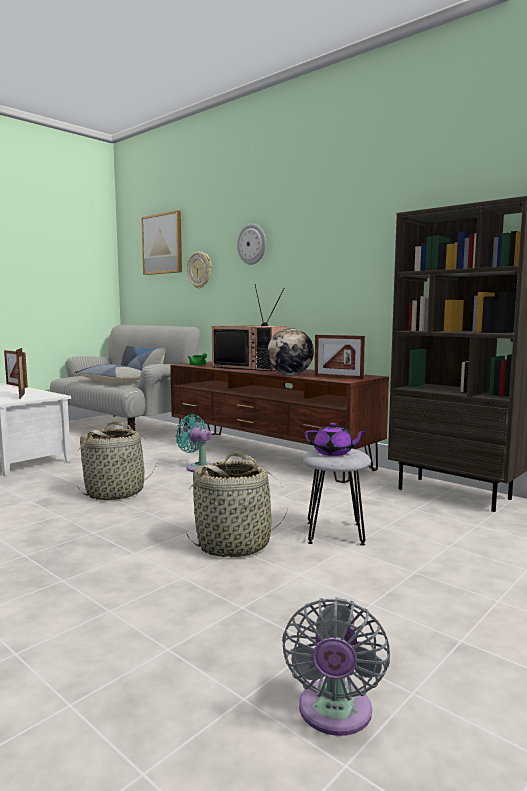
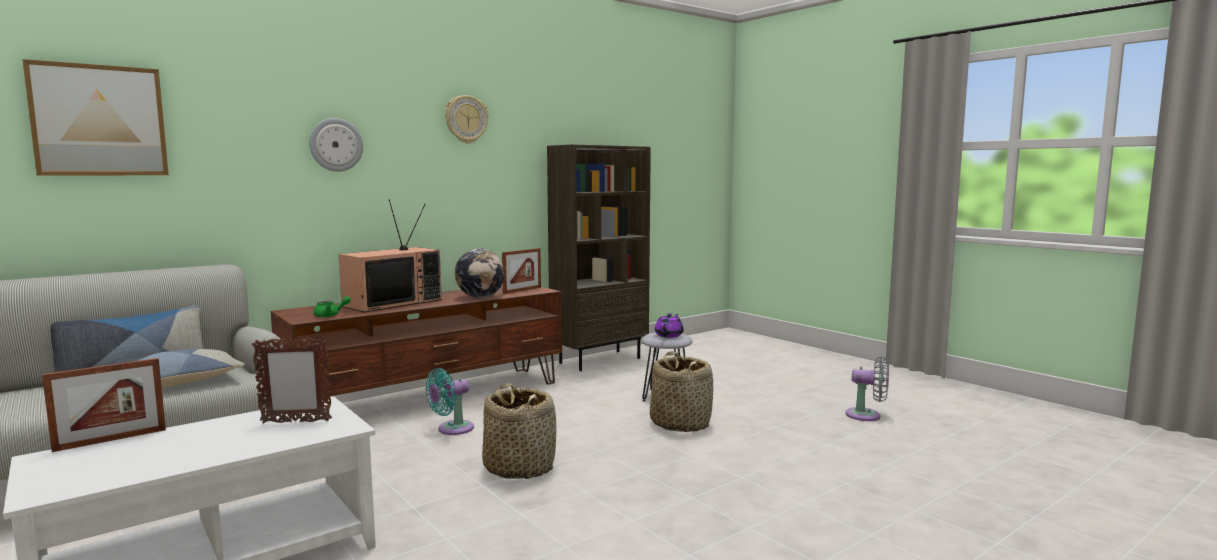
camera: 80 degrees left, 0 degrees up
(200, 270) = (220, 174): wall clock -> wall clock (466, 119)

